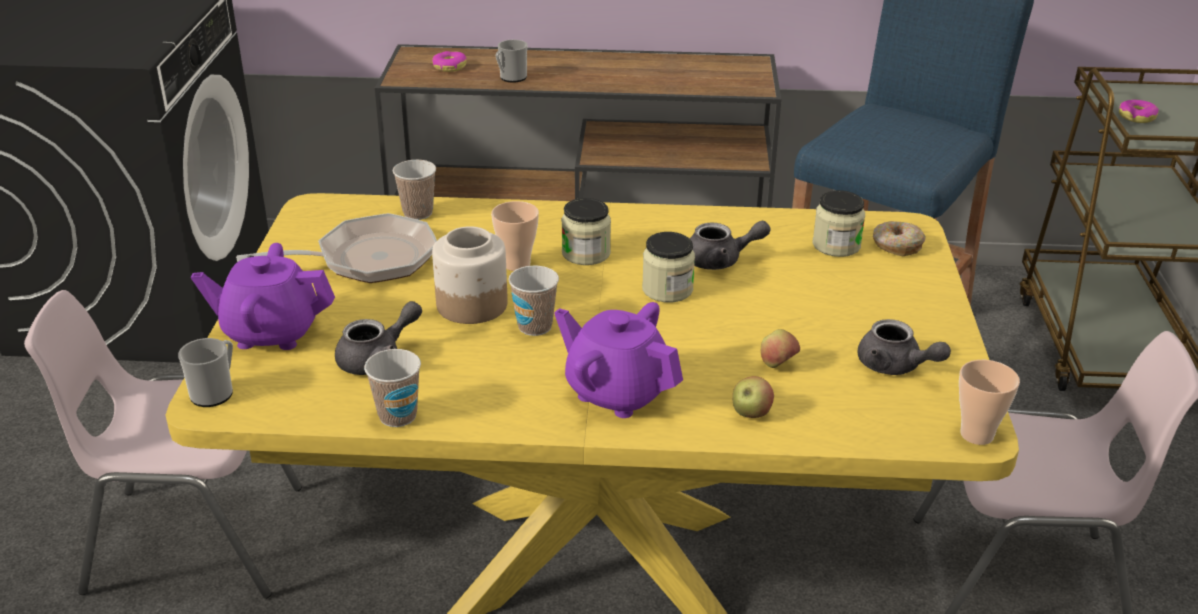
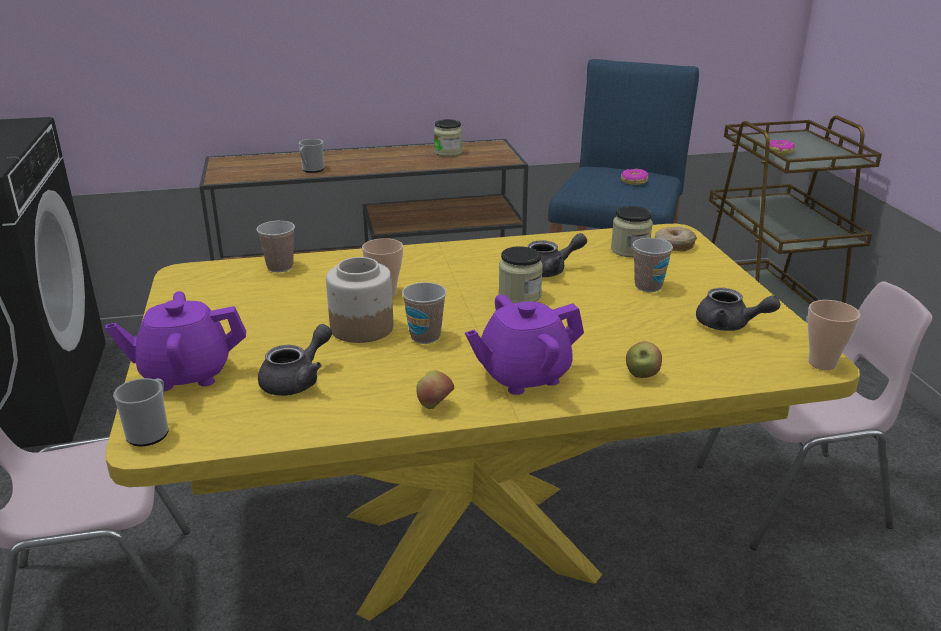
camera: 15 degrees left, 5 degrees down
(367, 260) = (251, 306): frying pan -> none
(397, 416) = (338, 424): cup -> cup (648, 286)
(449, 67) = (257, 167): donut -> donut (633, 181)
(586, 253) = (438, 279): jar -> jar (448, 152)
(617, 392) = (523, 376): purple teapot -> purple teapot turned 45 degrees counterclockwise
(778, 365) = (640, 337): apple -> apple (435, 406)

